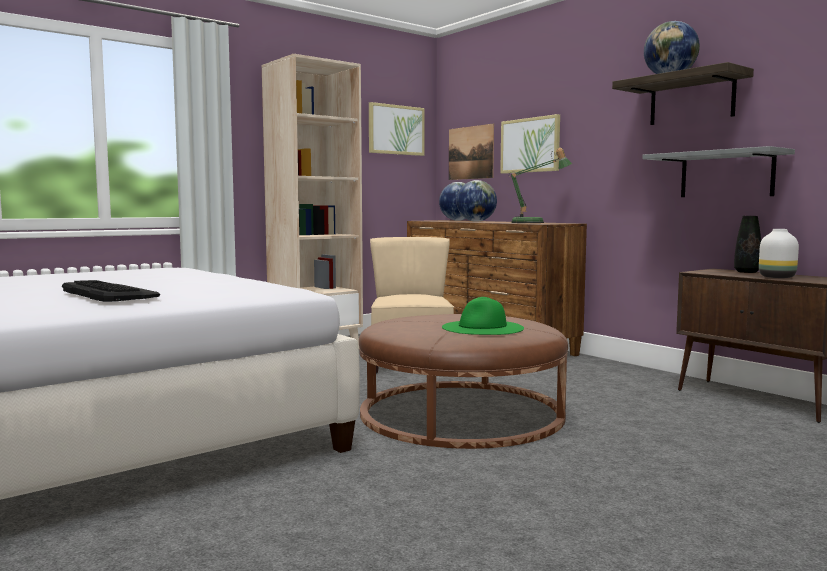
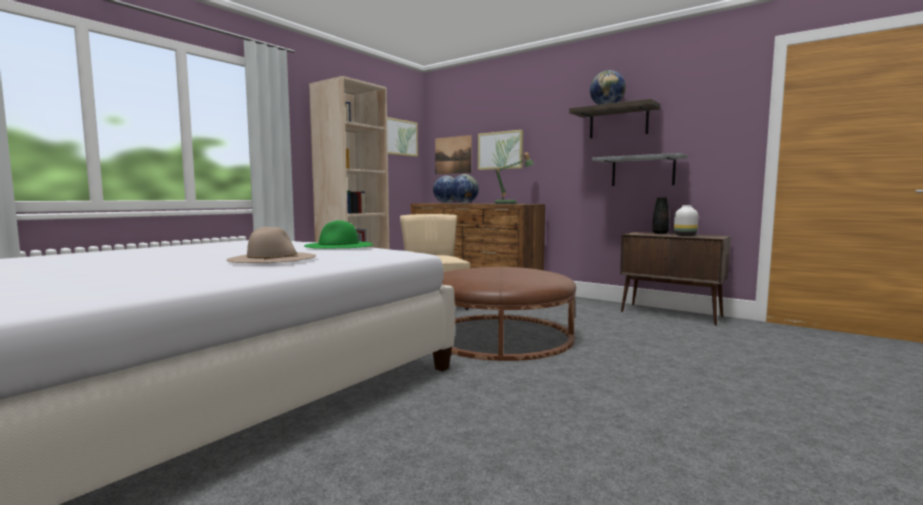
camera: 15 degrees left, 0 degrees up
(110, 293) = (272, 258): keyboard -> beige hat
(482, 327) = (519, 275): green hat -> green hat (339, 245)

